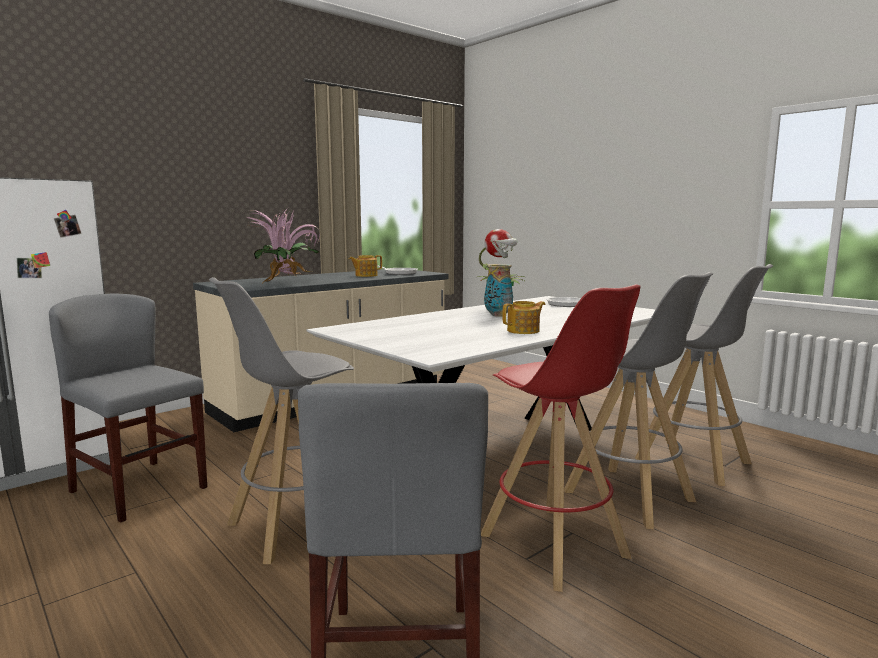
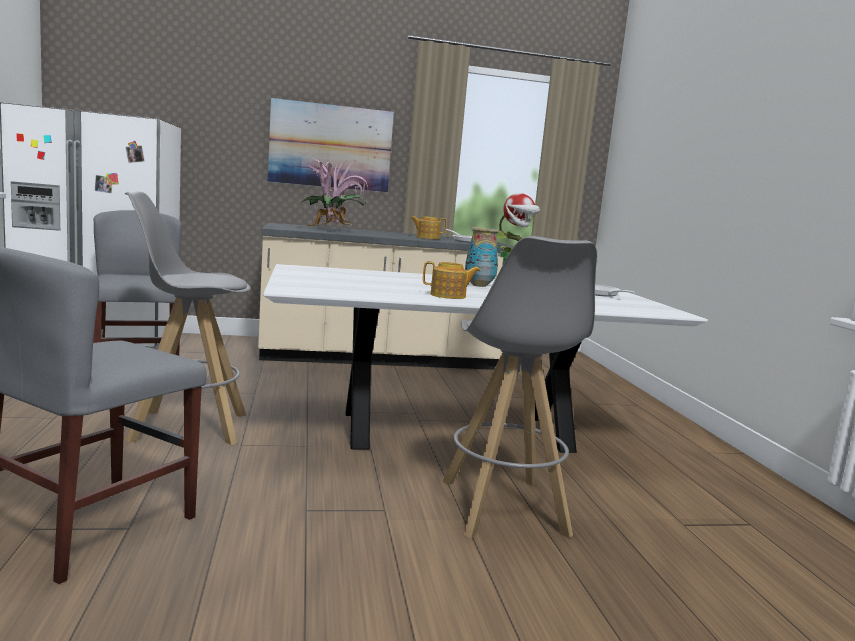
camera: 30 degrees right, 0 degrees up
(238, 194) = (330, 146): none -> picture
(554, 546) = (347, 512): red stool -> none
(694, 461) = (650, 508): grey stool -> none

